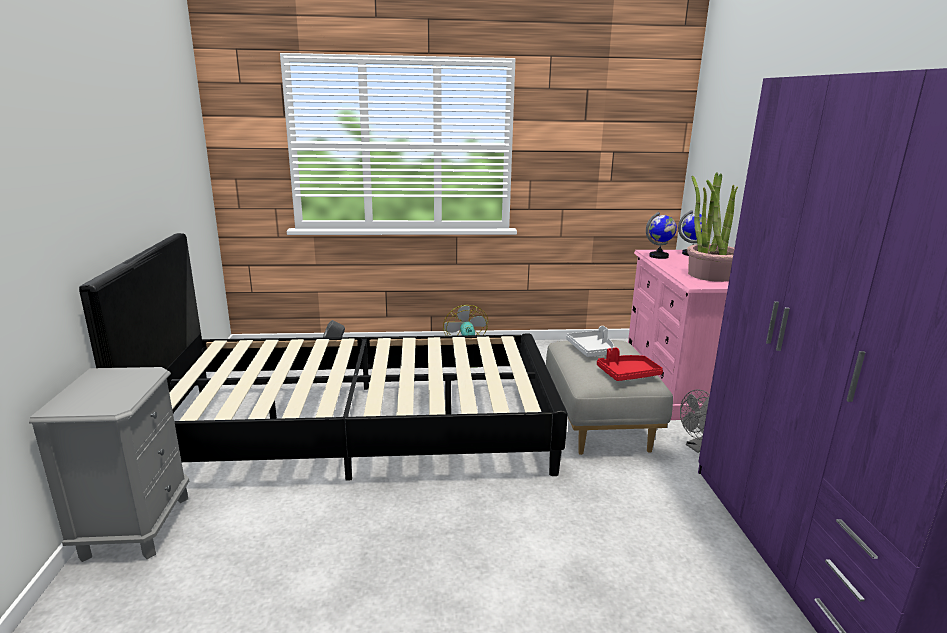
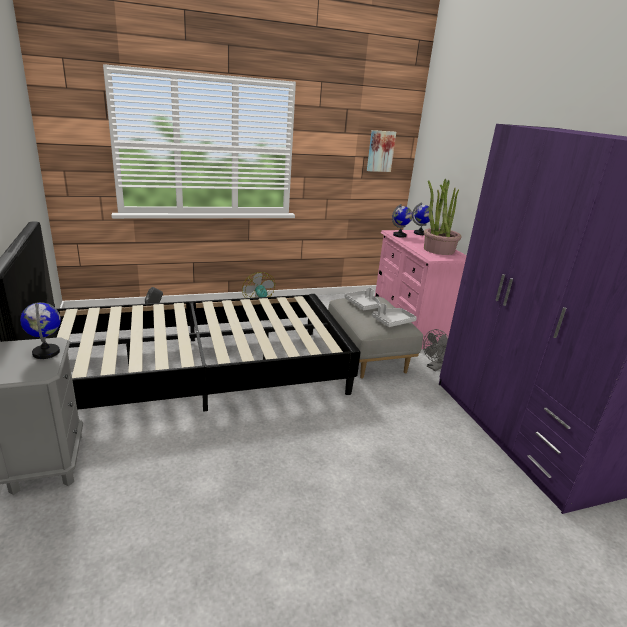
camera: 15 degrees left, 5 degrees up
(134, 383) = (46, 352): none -> globe
(627, 374) = (392, 321): red tray -> grey tray
(637, 143) = (380, 151): none -> picture

